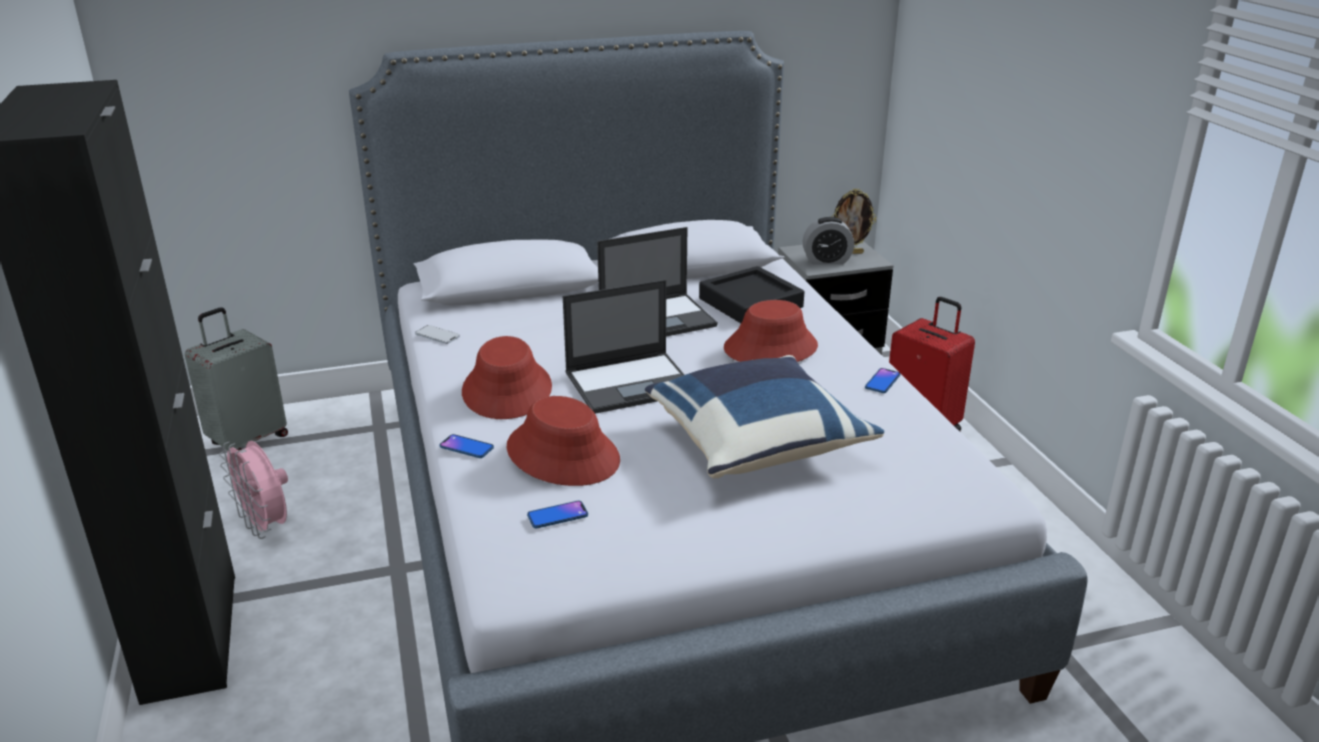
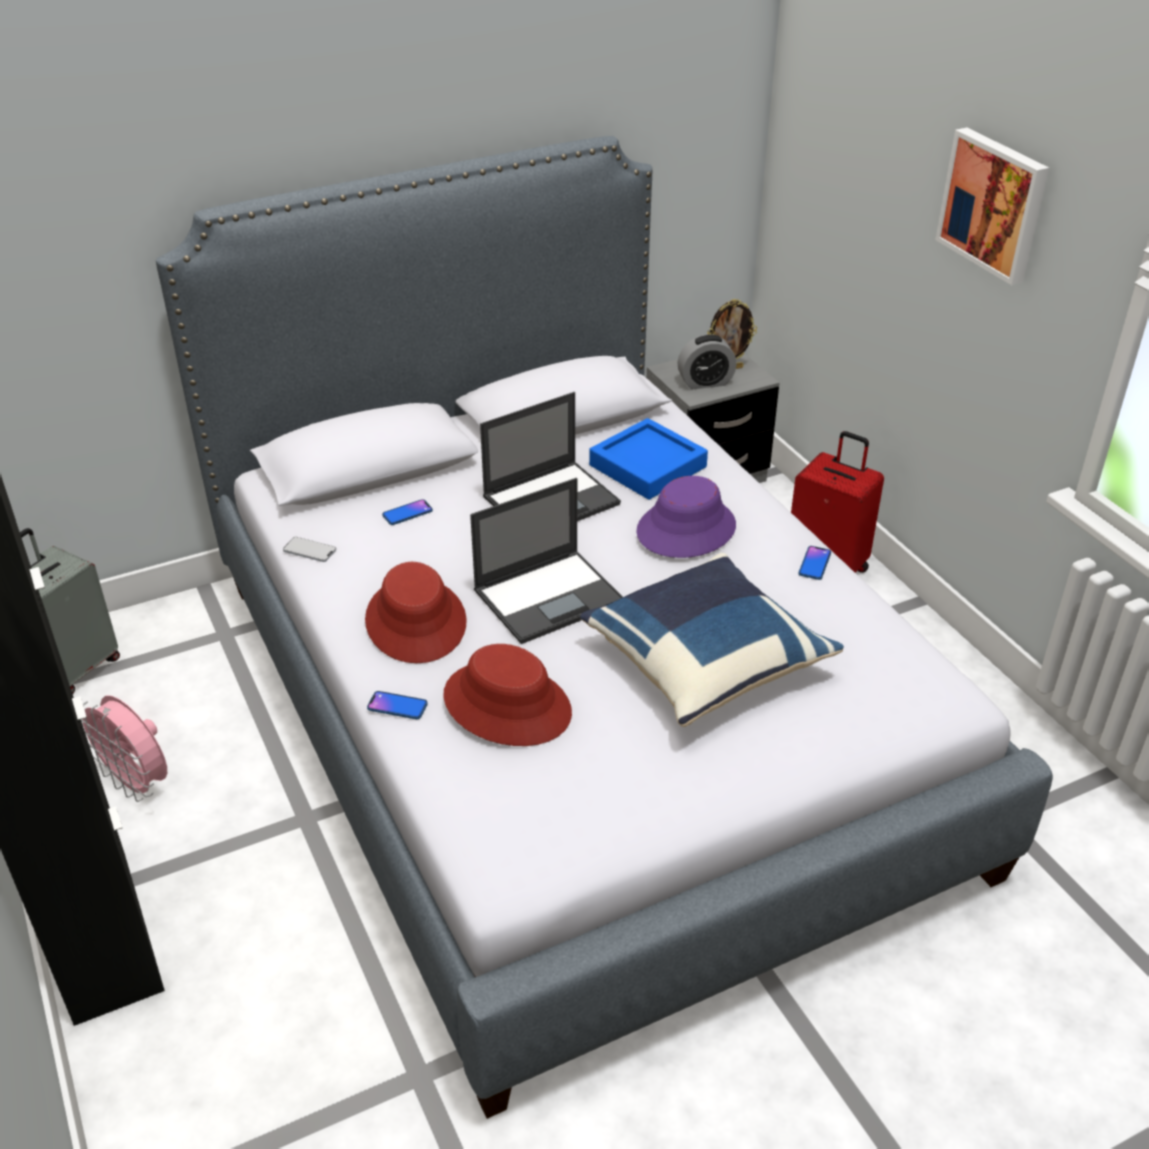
camera: 10 degrees left, 10 degrees up
(557, 515) = (526, 786): phone -> phone (407, 513)
(750, 303) = (647, 466): black tray -> blue tray
(770, 347) = (685, 529): red hat -> purple hat
(1070, 70) = (994, 204): none -> picture

